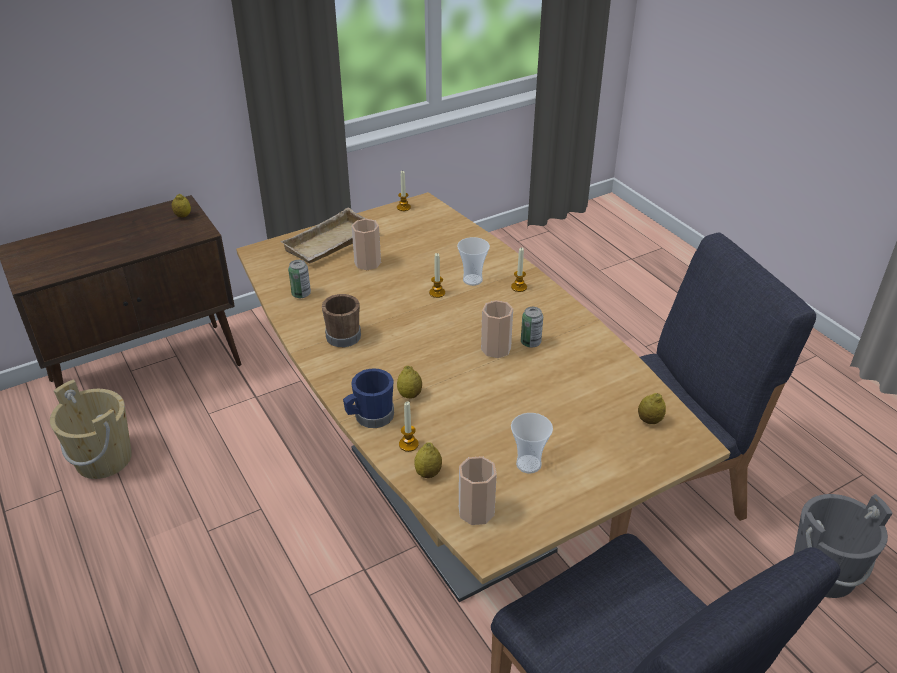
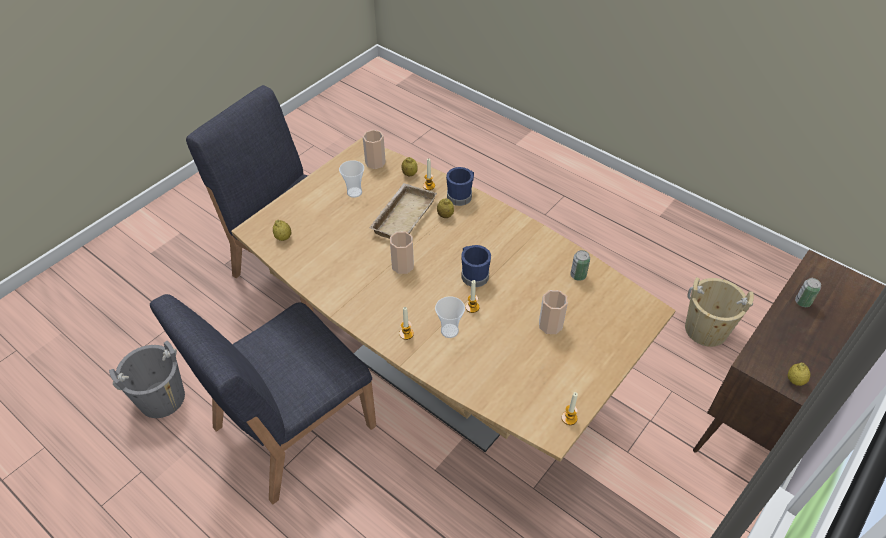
camera: 160 degrees right, 10 degrees up
(330, 244) = (599, 338): beige tray -> beige tray (402, 216)
(341, 334) = (520, 247): brown mug -> none
(416, 321) = (473, 274): none -> blue mug
(530, 342) = (378, 278): can -> can (802, 302)

